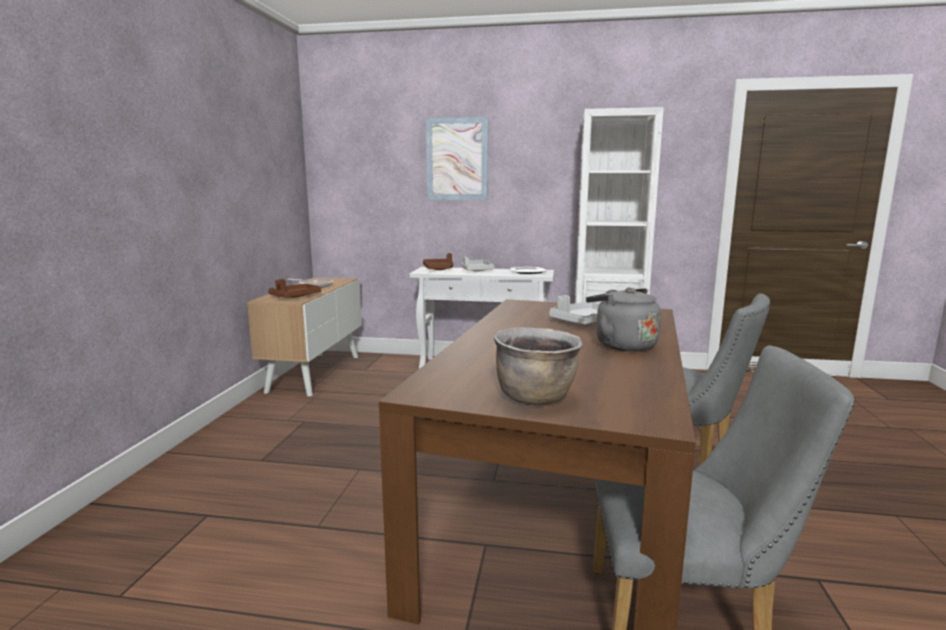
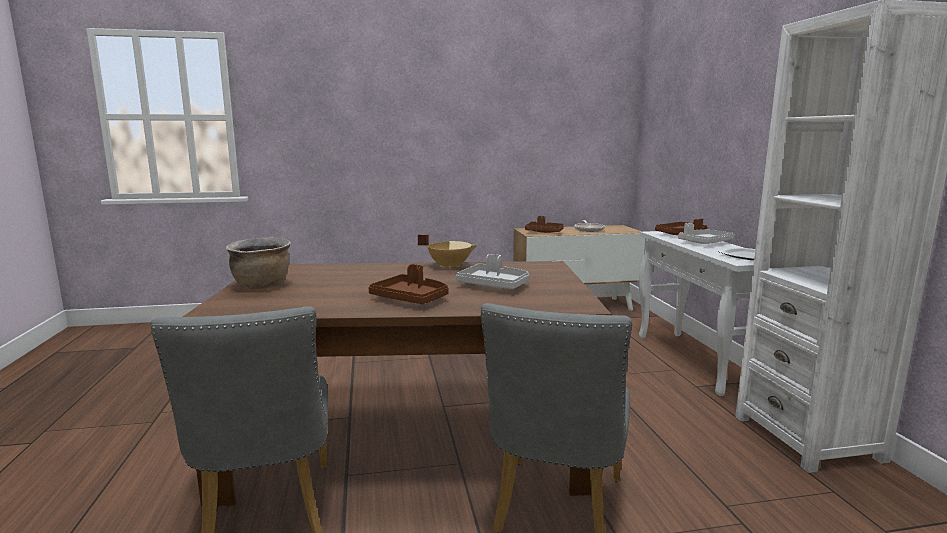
camera: 70 degrees right, 0 degrees up
(457, 159) = (730, 106): picture -> none
(498, 325) = (449, 266): none -> beige cooking pot
(621, 345) = (411, 299): grey kettle -> brown tray

